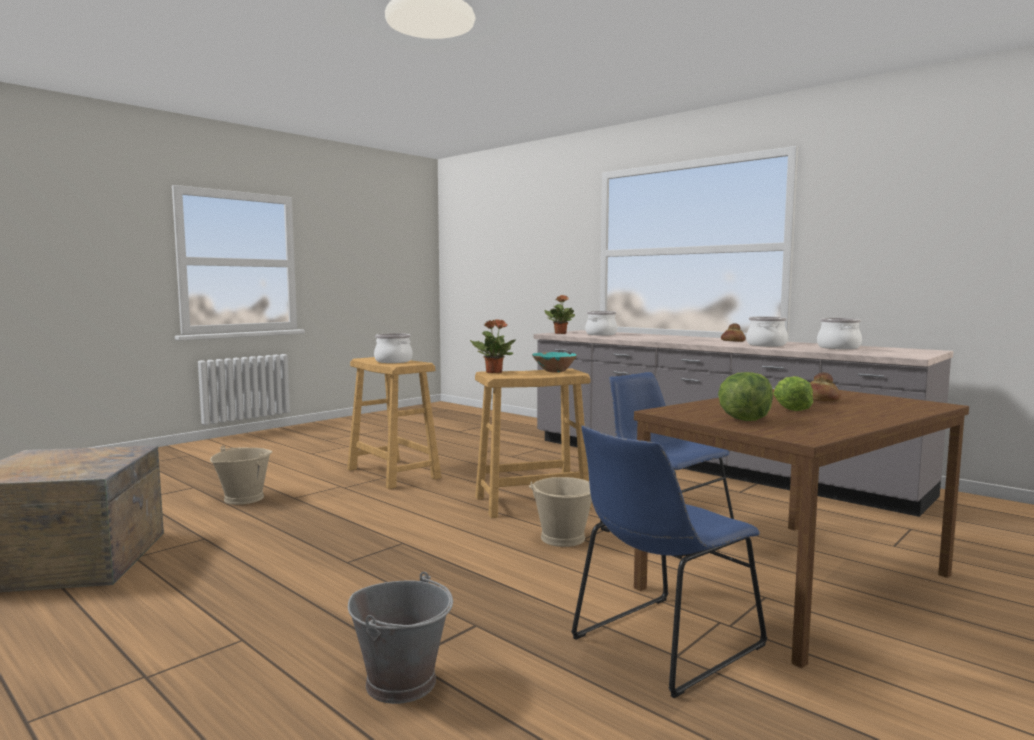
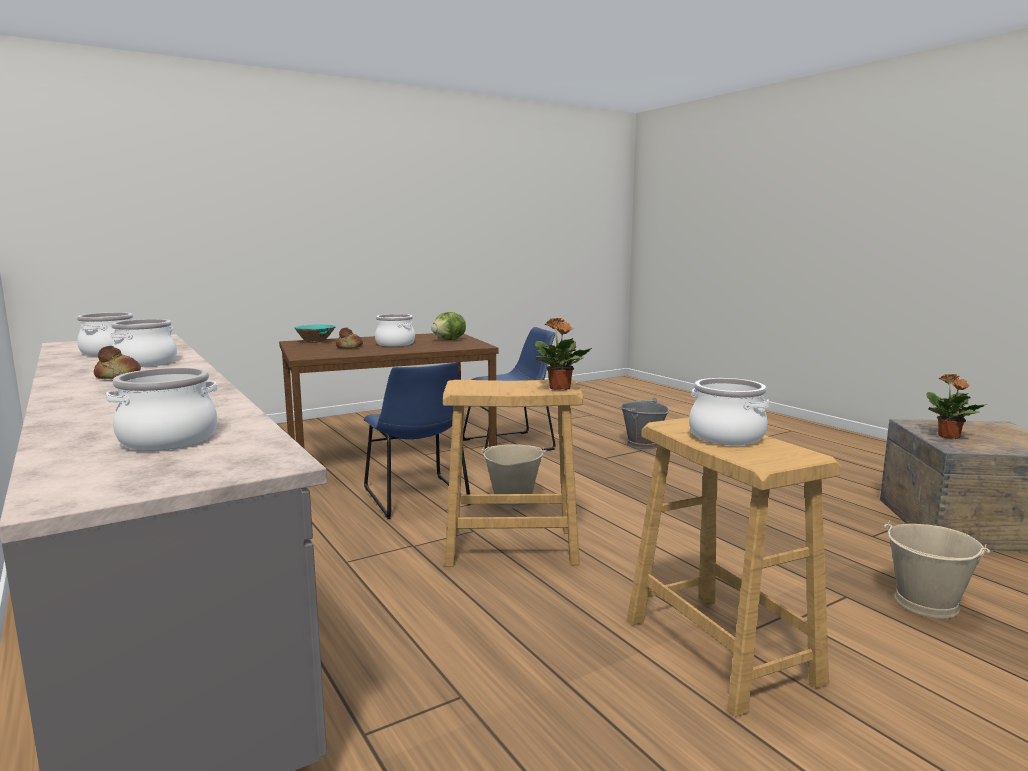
camera: 165 degrees left, 5 degrees up
(554, 371) = (480, 386): turquoise bowl -> turquoise bowl (315, 342)
(560, 333) = (245, 460): potted plant -> potted plant (949, 437)
(790, 408) = (395, 344): lettuce -> cooking pot

